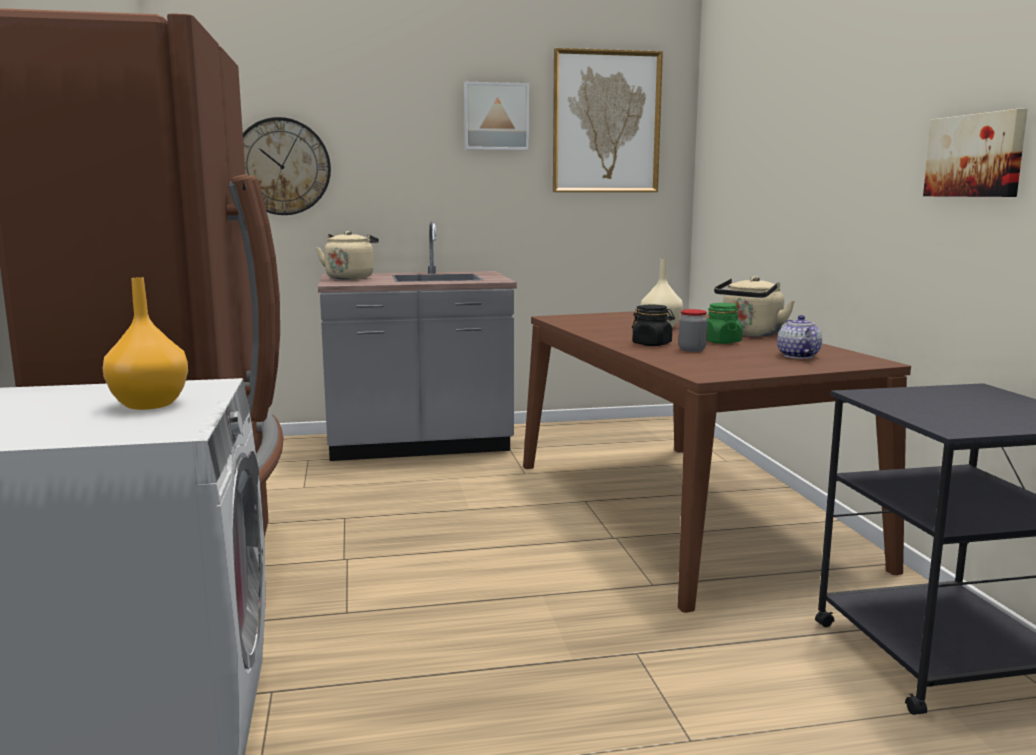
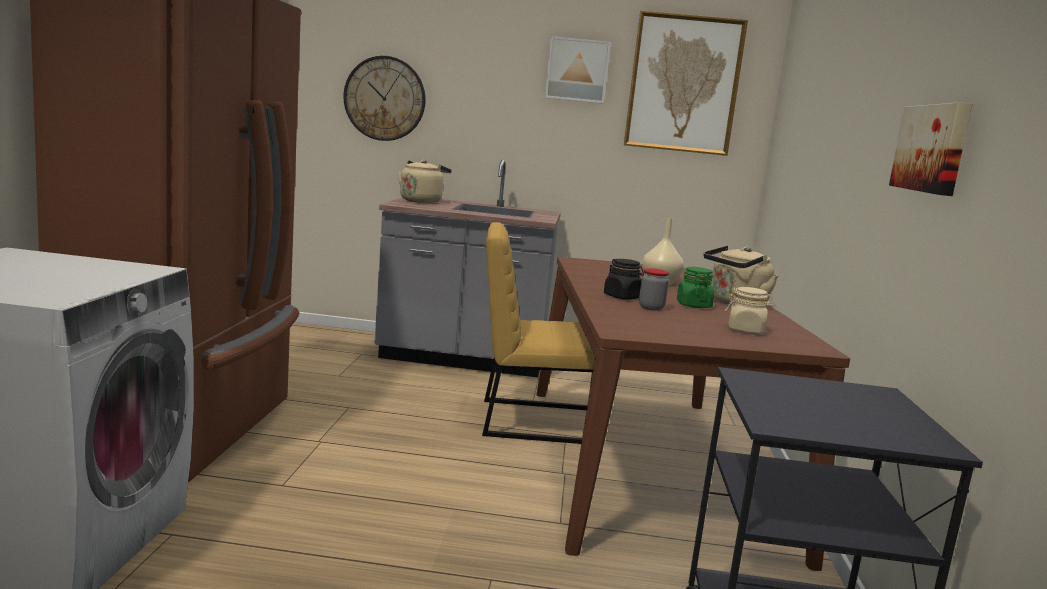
camera: 15 degrees right, 0 degrees up
(148, 404) = (77, 276): orange vase -> none
(545, 493) = (535, 421): none -> yellow chair
(798, 356) = (746, 330): teapot -> beige jar

